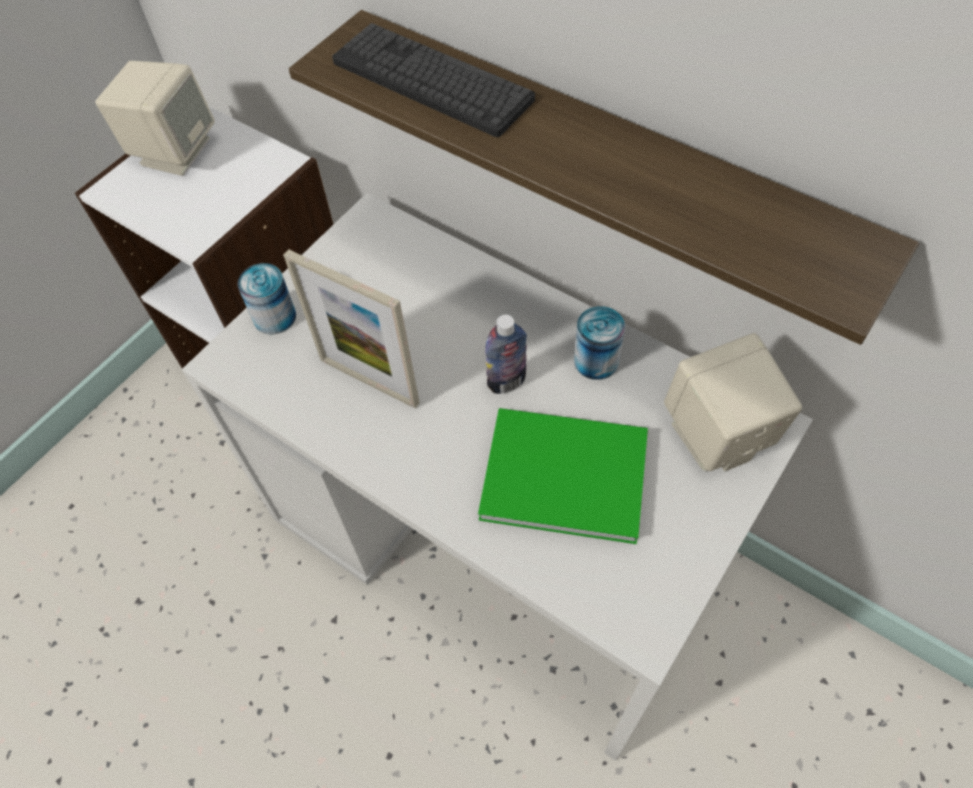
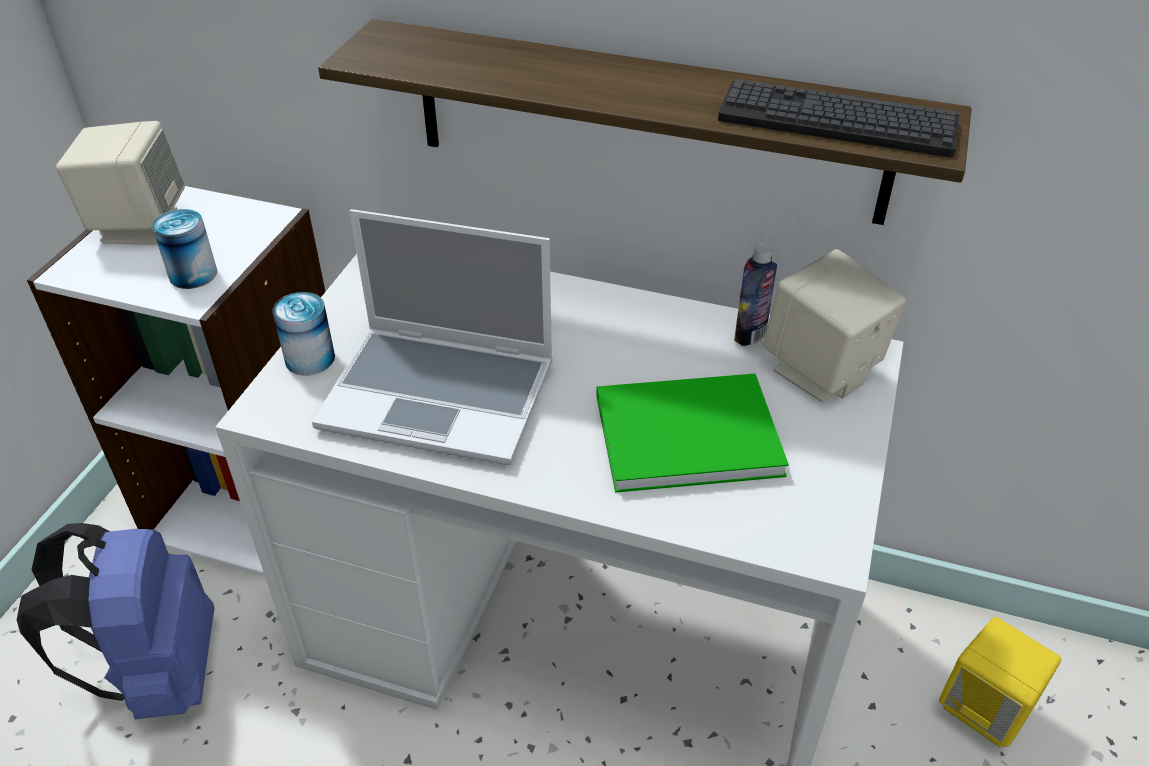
camera: 20 degrees left, 15 degrees down
(176, 497) = (158, 672): none -> blue backpack
(369, 381) = (442, 395): picture frame -> laptop
(431, 81) = (472, 58): keyboard -> keyboard (837, 121)
(507, 382) = (592, 368): bottle -> bottle (750, 335)
(596, 361) = (675, 333): can -> can (193, 274)
(819, 715) = (985, 709): none -> yellow speaker

